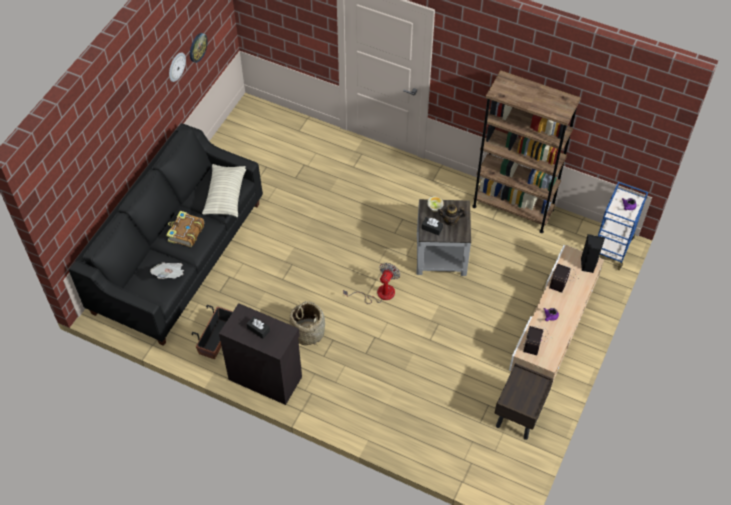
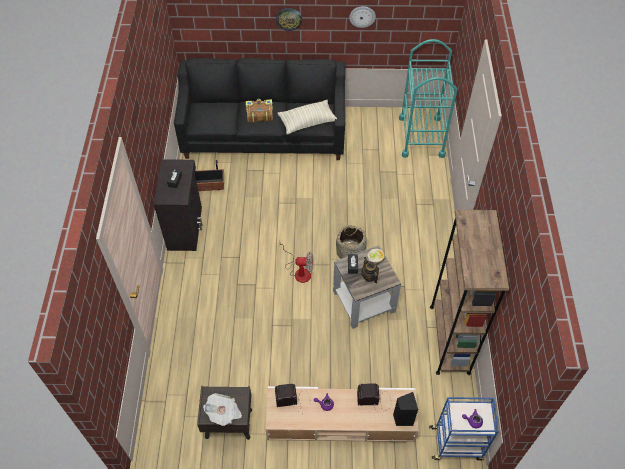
camera: 65 degrees right, 0 degrees up
(170, 275) = (218, 121): newspaper -> newspaper (224, 413)
(197, 47) = (395, 22): wall clock -> wall clock (289, 19)
(272, 125) = (421, 136): none -> turquoise cart
(307, 332) = (238, 238): basket -> basket (351, 252)

